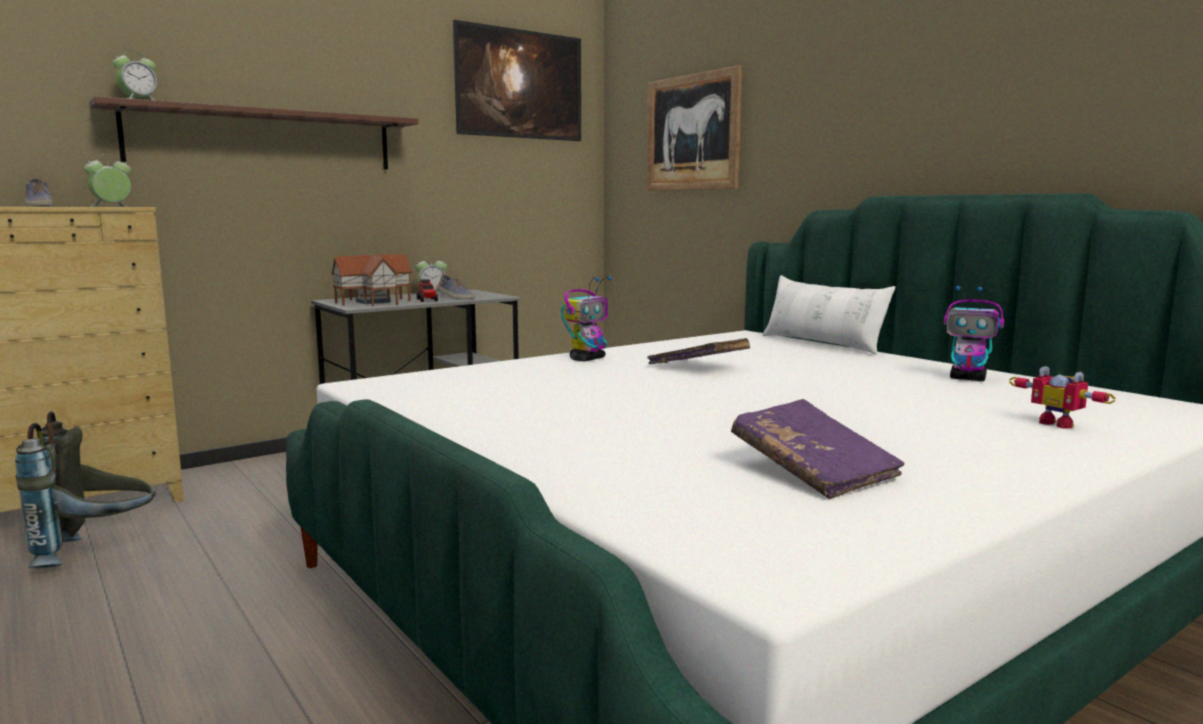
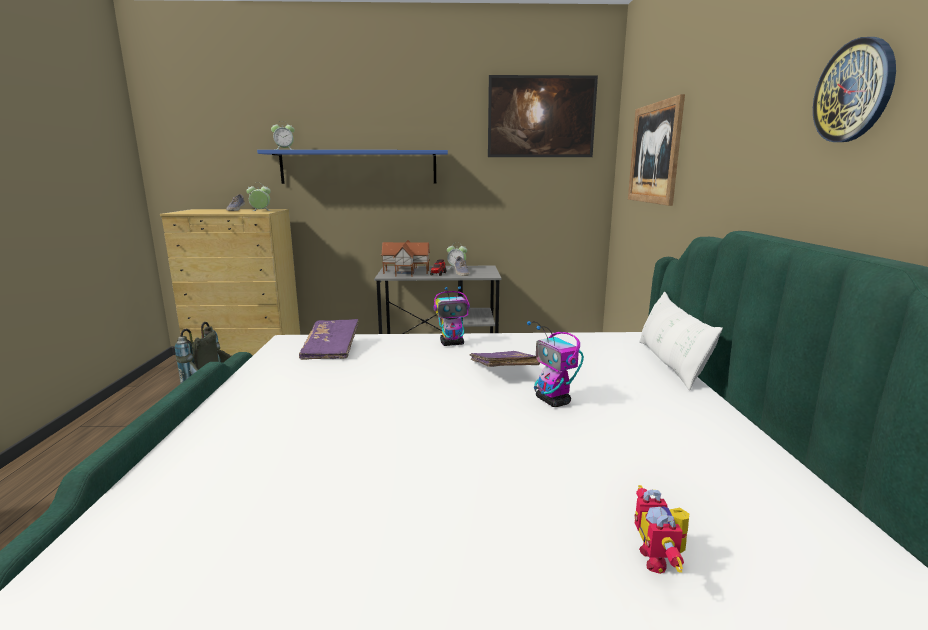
camera: 35 degrees right, 5 degrees up
(264, 139) = (358, 167): brown shelf -> blue shelf
(813, 471) = (301, 527): purple book -> purple book (331, 350)
(968, 379) = (714, 451): toy robot -> toy robot (553, 401)
(983, 65) = (854, 91): none -> wall clock

